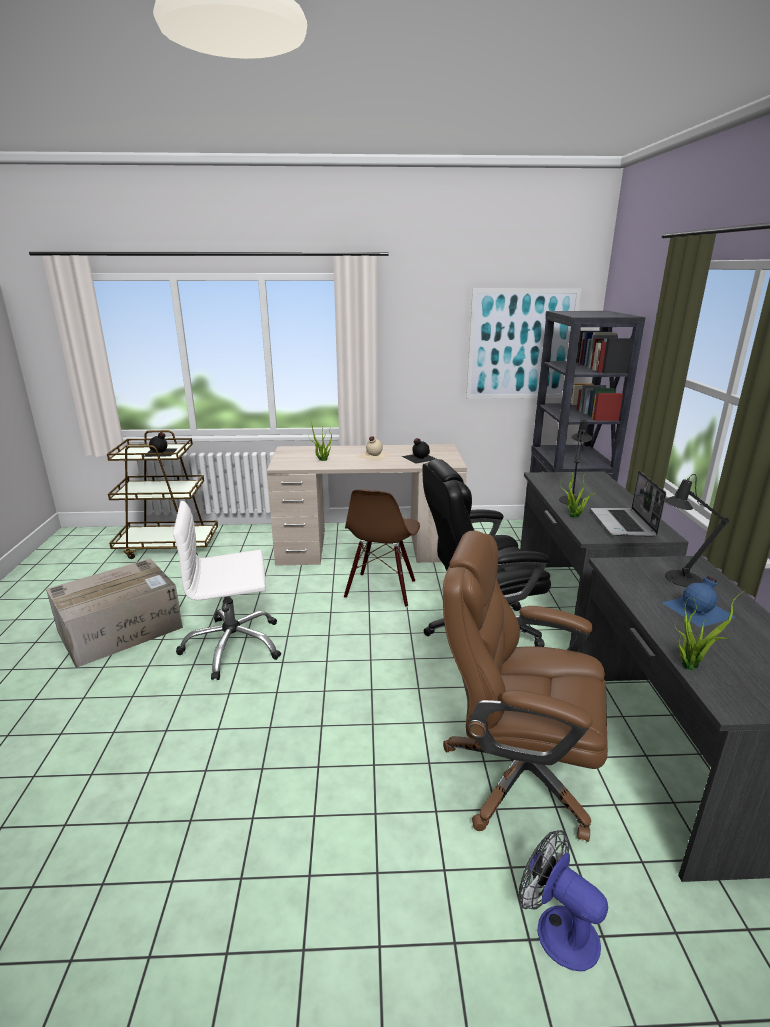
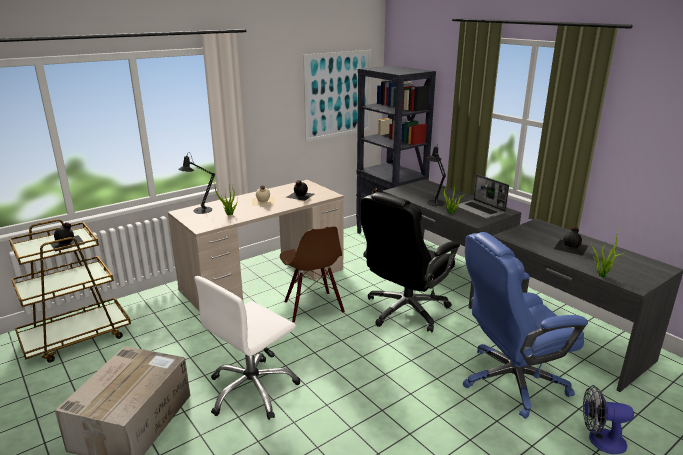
camera: 35 degrees left, 0 degrees up
(517, 773) = (511, 381): brown office chair -> blue office chair
(678, 578) = (543, 234): black table lamp -> black table lamp (200, 210)
(699, 610) = (571, 247): blue bottle -> black bottle

